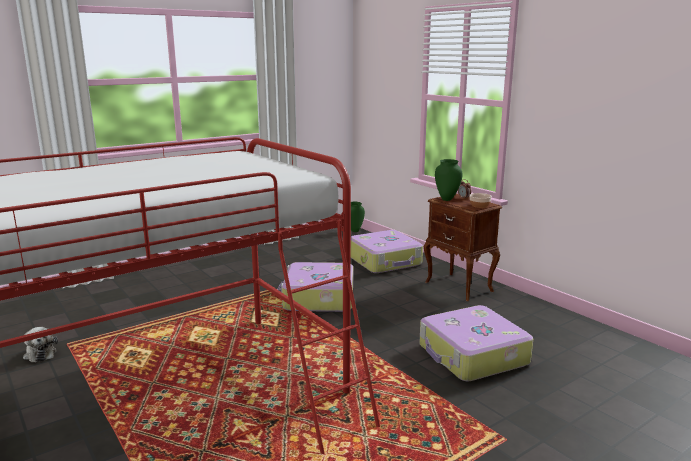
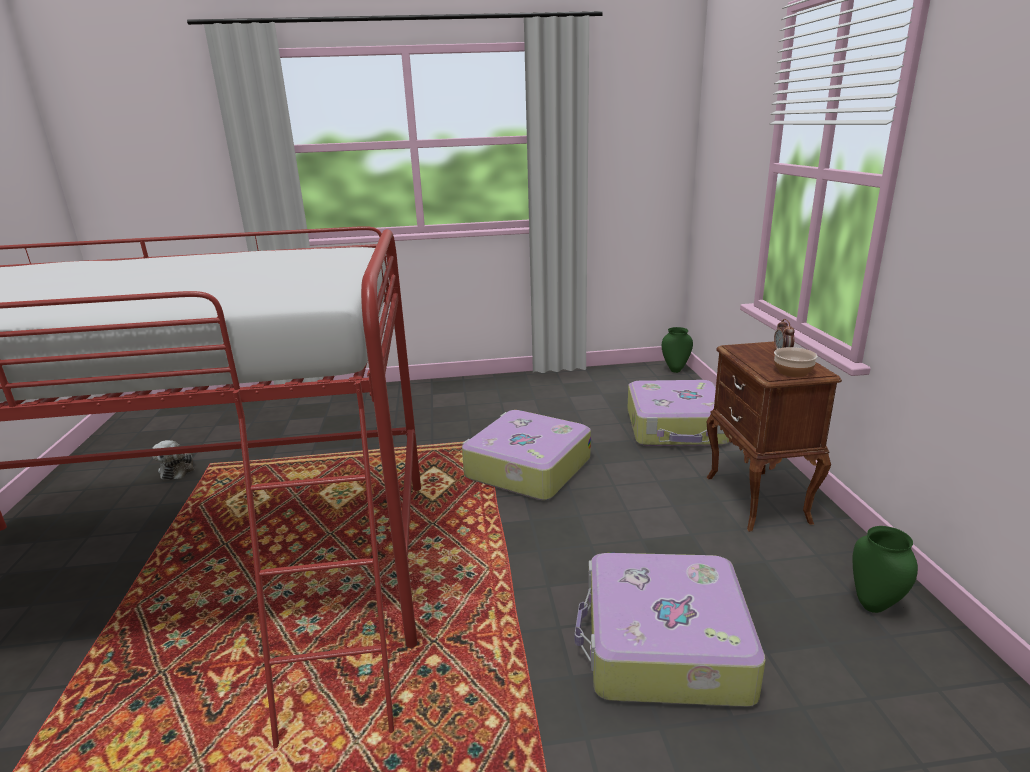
camera: 30 degrees right, 5 degrees up
(446, 199) = (747, 351): green vase -> green vase (873, 606)

